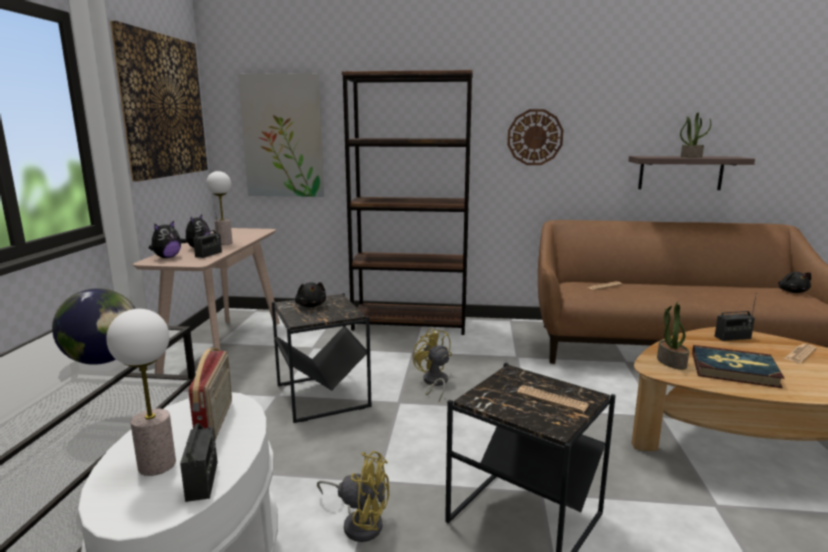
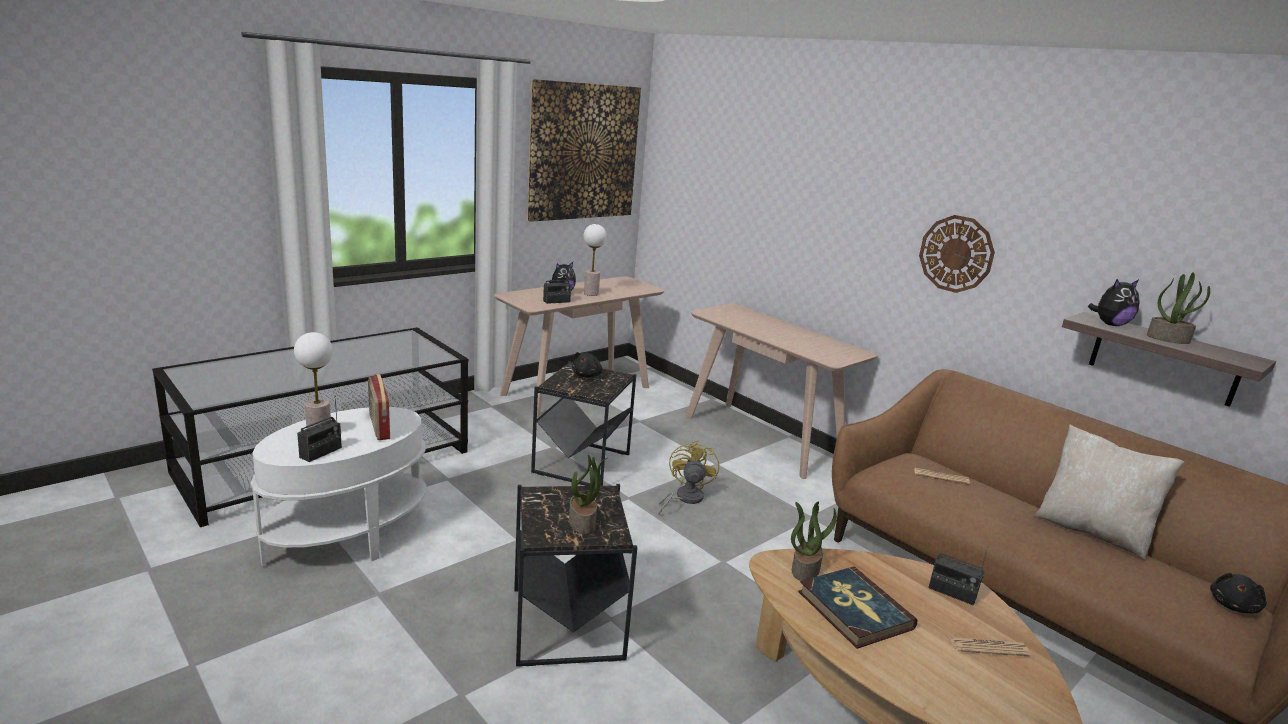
camera: 40 degrees right, 5 degrees up
(103, 361) = (387, 363): globe -> none
(167, 257) = (525, 295): plush toy -> plush toy (1110, 324)
(216, 422) = (379, 427): radio -> radio turned 120 degrees clockwise
(283, 136) = (700, 193): picture -> none
(359, 522) = (468, 556): yellow fan -> none
(410, 324) = (762, 437): brown bookcase -> beige console table
(552, 399) = (583, 522): newspaper -> potted plant
(698, 284) = (1092, 531): none -> beige pillow

